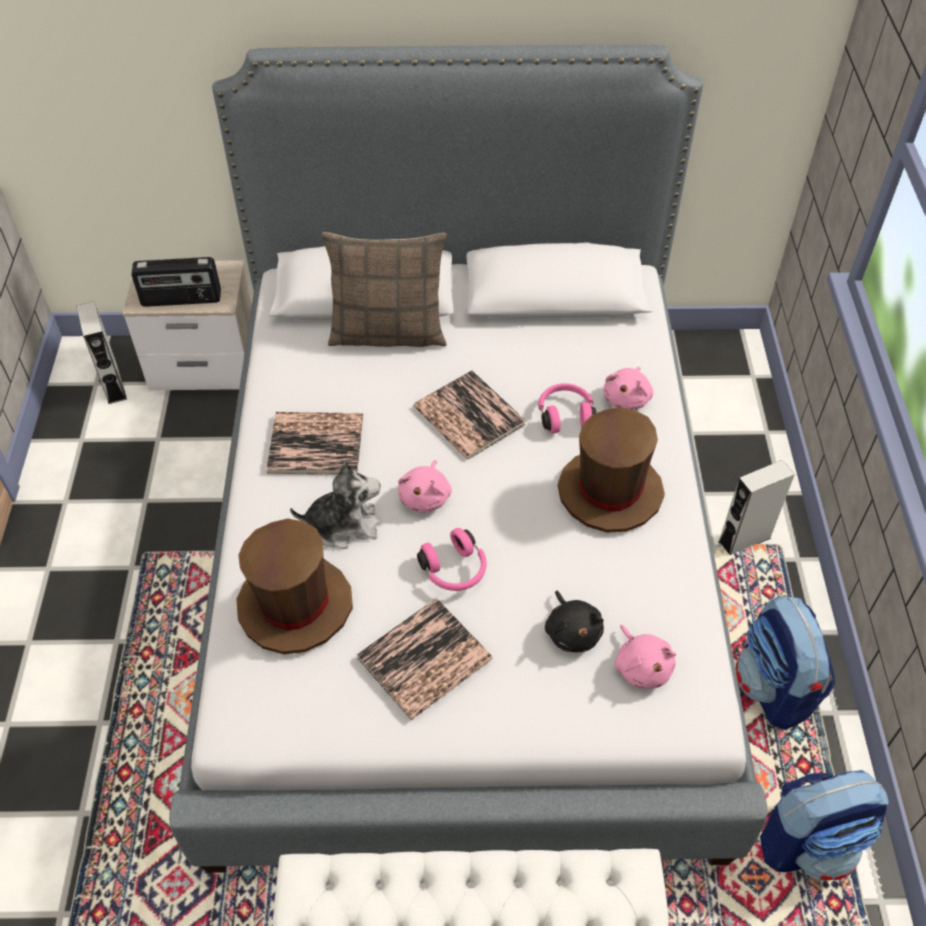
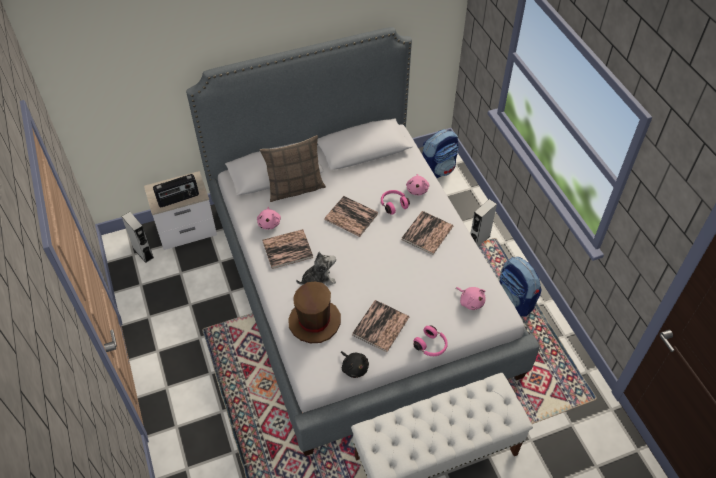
camera: 20 degrees left, 0 degrees up
(425, 496) = (349, 258): pink plush toy -> pink plush toy (269, 223)
(454, 570) = (376, 286): pink headphones -> pink headphones (431, 346)
(572, 631) = (436, 296): black plush toy -> black plush toy (354, 367)
(609, 492) = (427, 233): brown hat -> book
(808, 842) = (551, 358): backpack -> backpack (438, 170)

